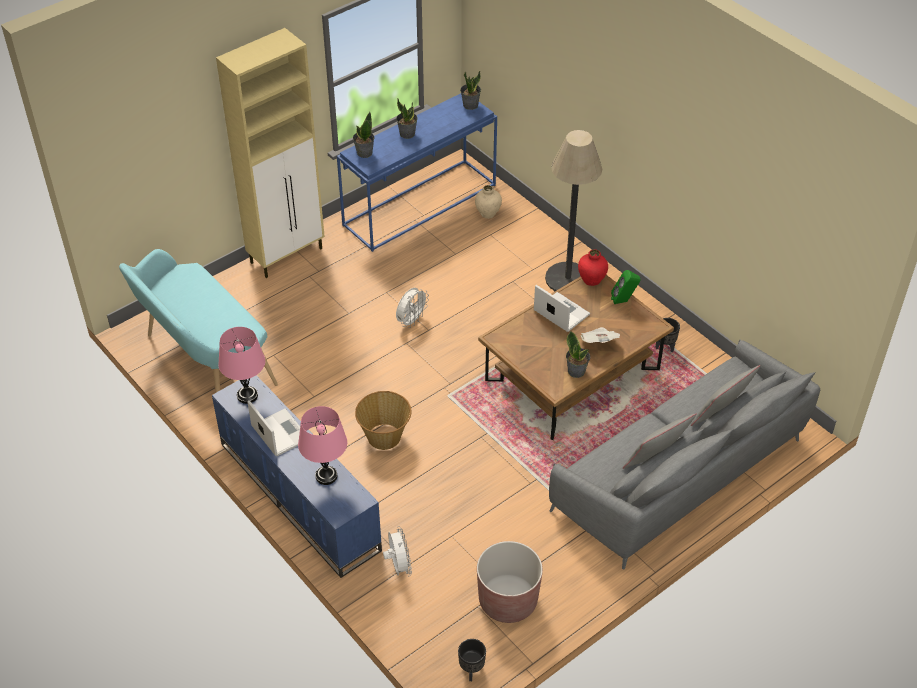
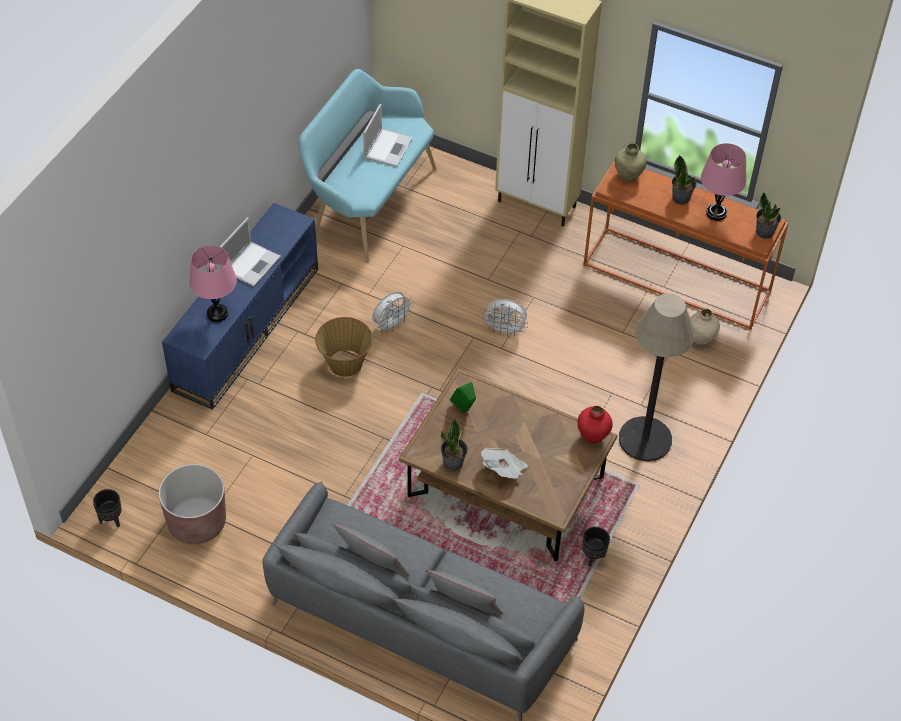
camera: 65 degrees right, 5 degrees up
(247, 395) = (284, 226): pink table lamp -> pink table lamp (716, 213)
(364, 153) = (628, 176): potted plant -> beige vase
(398, 566) = (200, 427): white fan -> white fan (391, 325)
(420, 204) = (678, 278): blue console table -> orange console table
(560, 312) = (529, 424): laptop -> laptop (388, 147)
(624, 301) = (578, 474): green speaker -> green speaker (464, 410)

